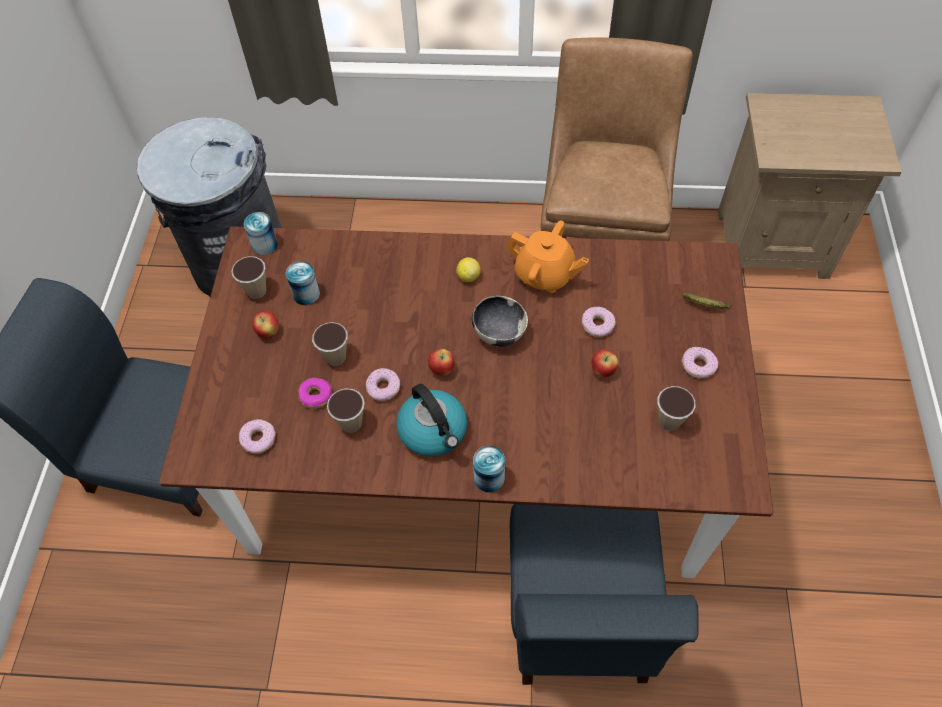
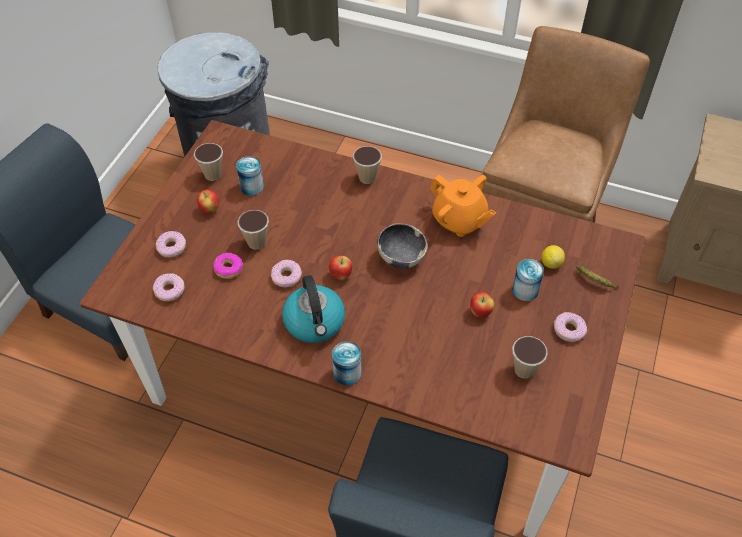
camera: 15 degrees right, 5 degrees down
(264, 245) = (233, 140): can -> can (525, 290)
(351, 423) = (249, 298): cup -> cup (367, 178)
(468, 276) = (392, 206): lemon -> lemon (551, 263)
(597, 325) = (490, 273): donut -> donut (172, 247)

